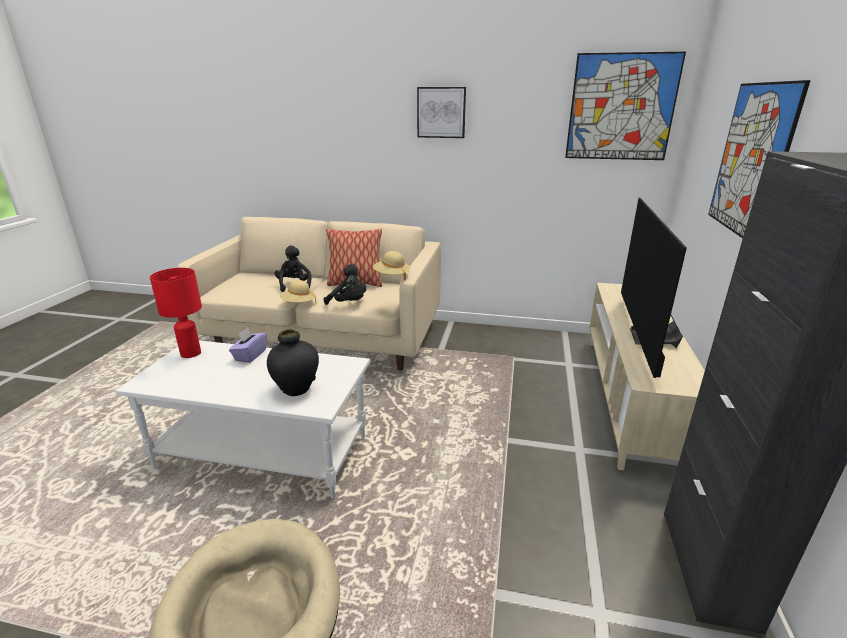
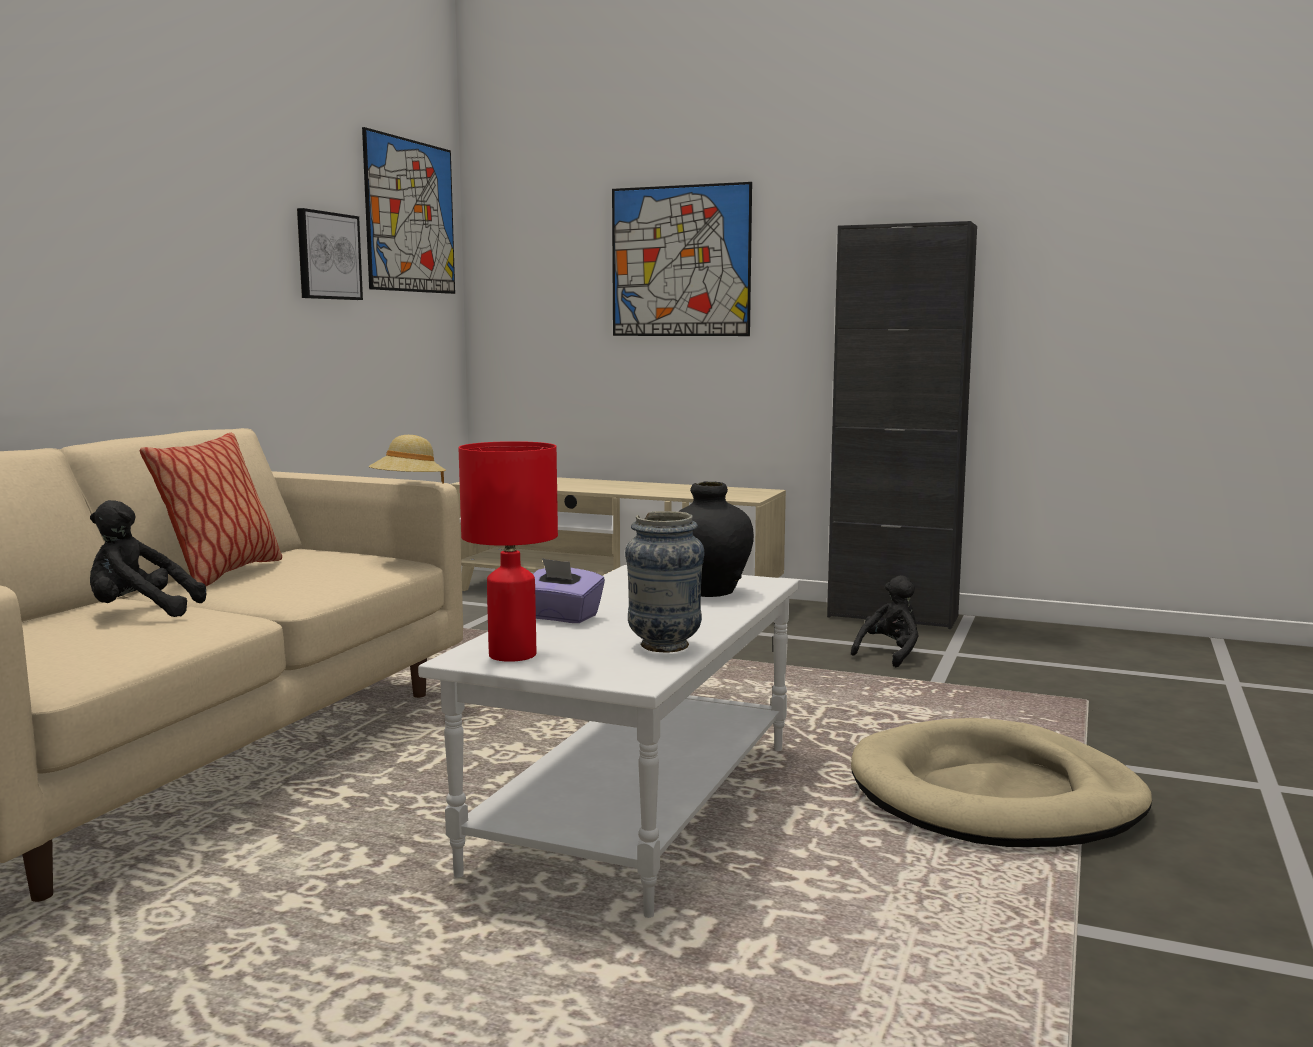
camera: 80 degrees left, 15 degrees down
(188, 385) = (664, 646): none -> vase
(298, 303) = (284, 608): beige hat -> none
(349, 303) = (343, 579): black plush toy -> black plush toy (890, 654)
(441, 112) = (205, 194): picture -> picture (328, 256)
(645, 337) = (643, 489): television -> none

